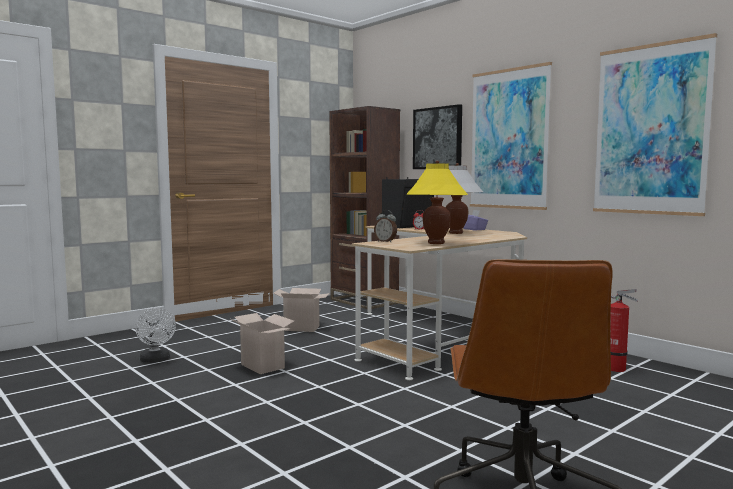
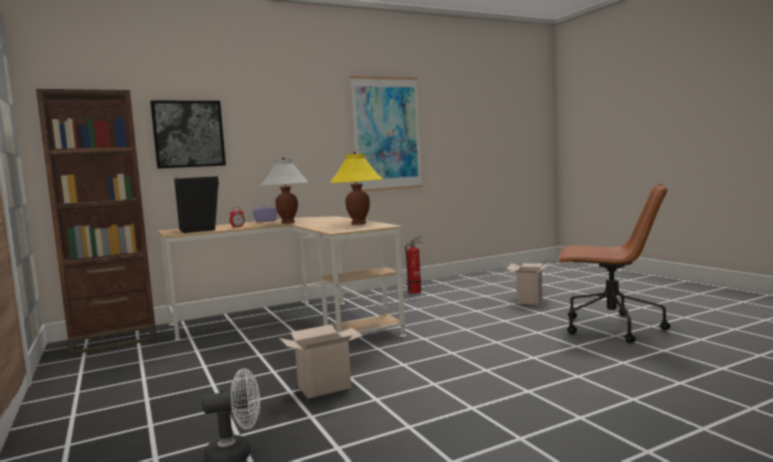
camera: 75 degrees left, 0 degrees up
(303, 328) = (192, 369): cardboard box -> cardboard box (529, 300)
(385, 241) = (332, 229): alarm clock -> none
(509, 139) = (278, 137): picture -> none

